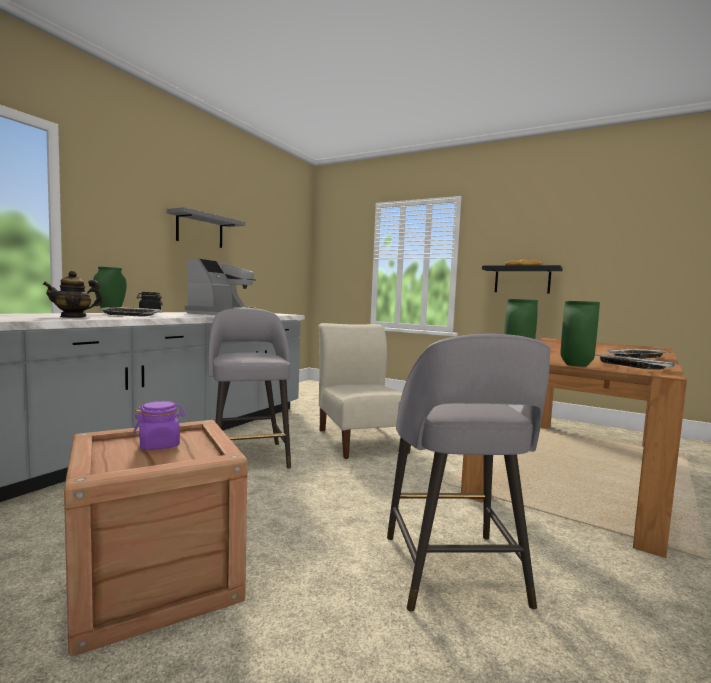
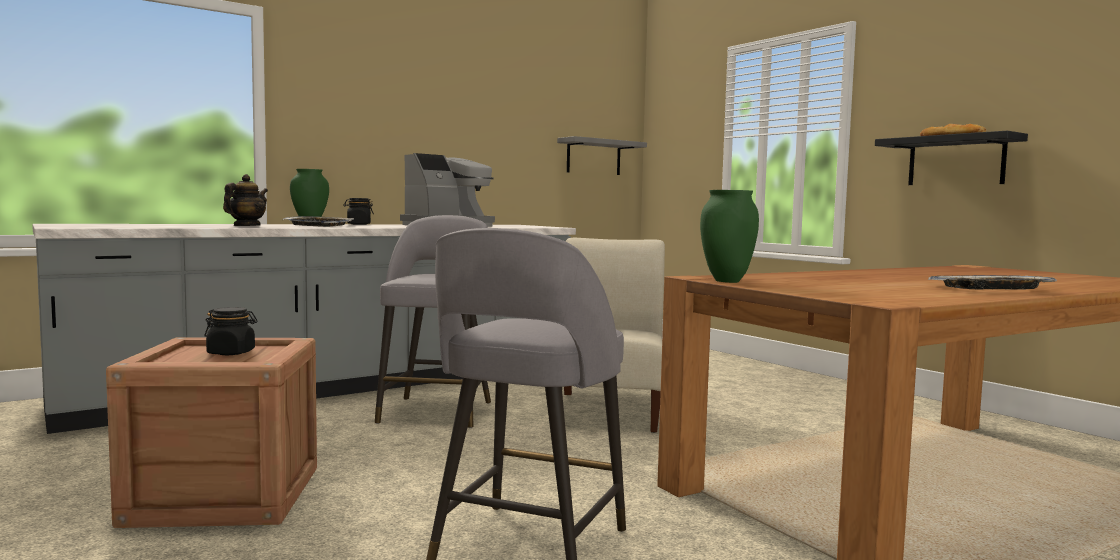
camera: 25 degrees right, 0 degrees up
(74, 317) = (246, 226): teapot -> teapot turned 120 degrees clockwise
(159, 445) = (231, 353): purple jar -> black jar
(200, 230) = (446, 114): grey shelf -> grey shelf (593, 157)
(577, 365) = (786, 290): green vase -> none
(630, 366) = (883, 295): tray -> none

